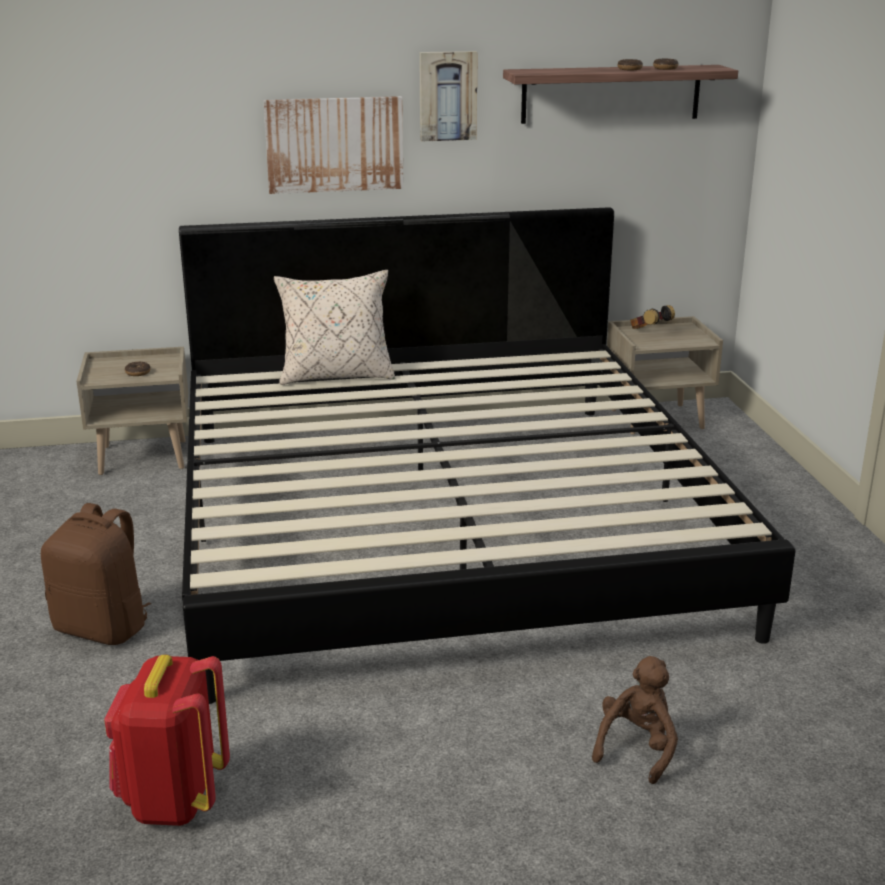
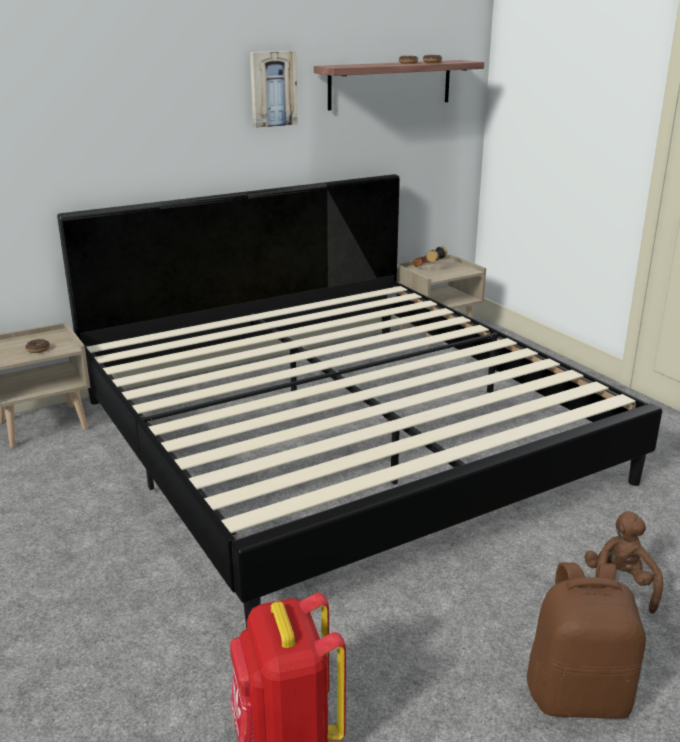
camera: 20 degrees left, 0 degrees up
(103, 628) = (109, 587): brown backpack -> brown backpack (578, 695)
(334, 144) = (185, 133): picture -> none
(336, 376) = (209, 330): beige pillow -> none

